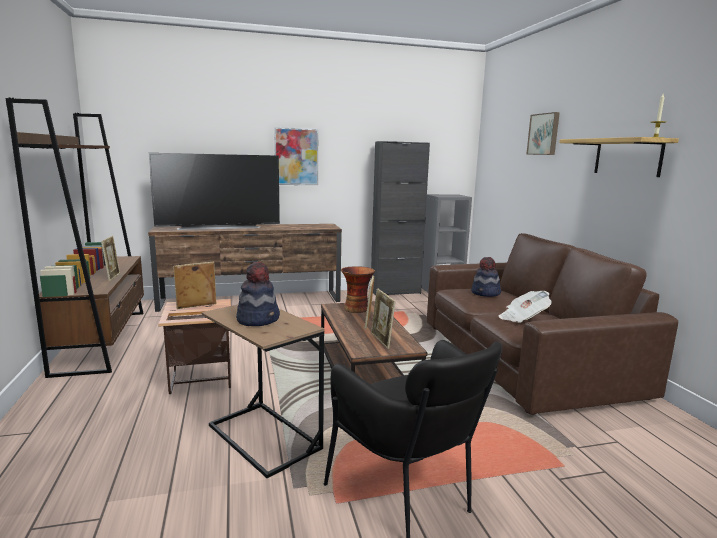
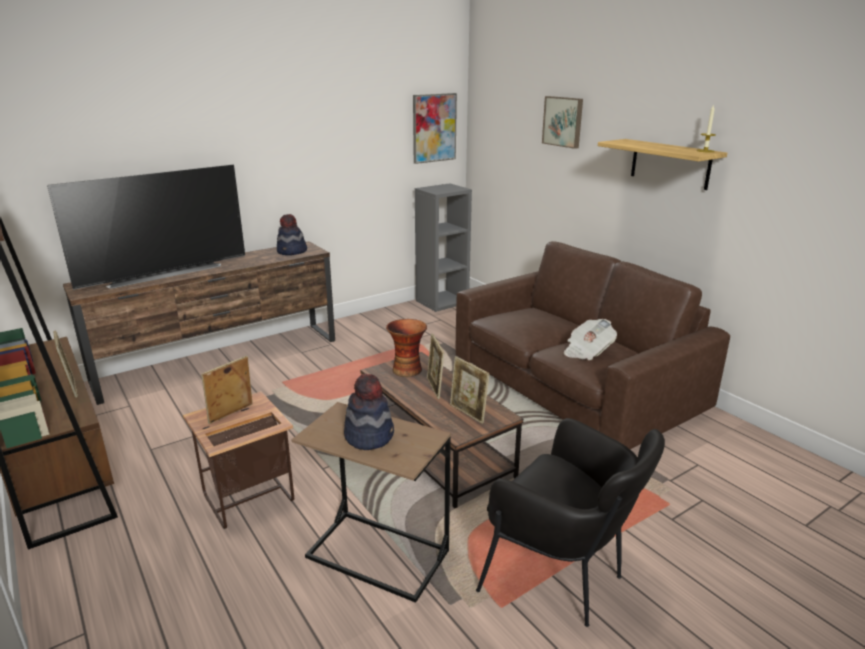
camera: 20 degrees left, 10 degrees up
(296, 156) = (251, 159): picture -> picture (434, 128)
(395, 292) = (391, 313): black cabinet -> none
(485, 293) = (529, 320): hat -> hat (292, 252)

